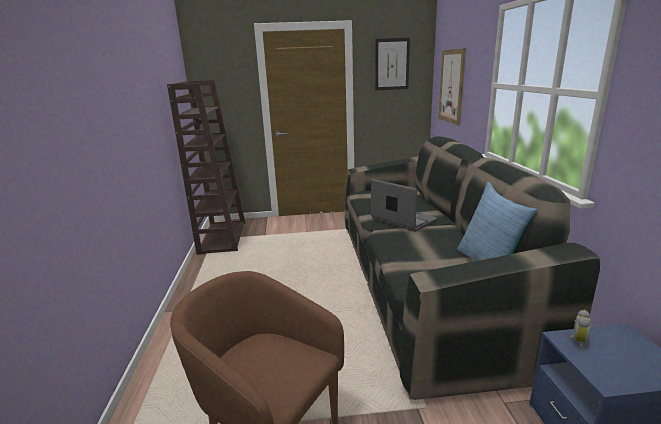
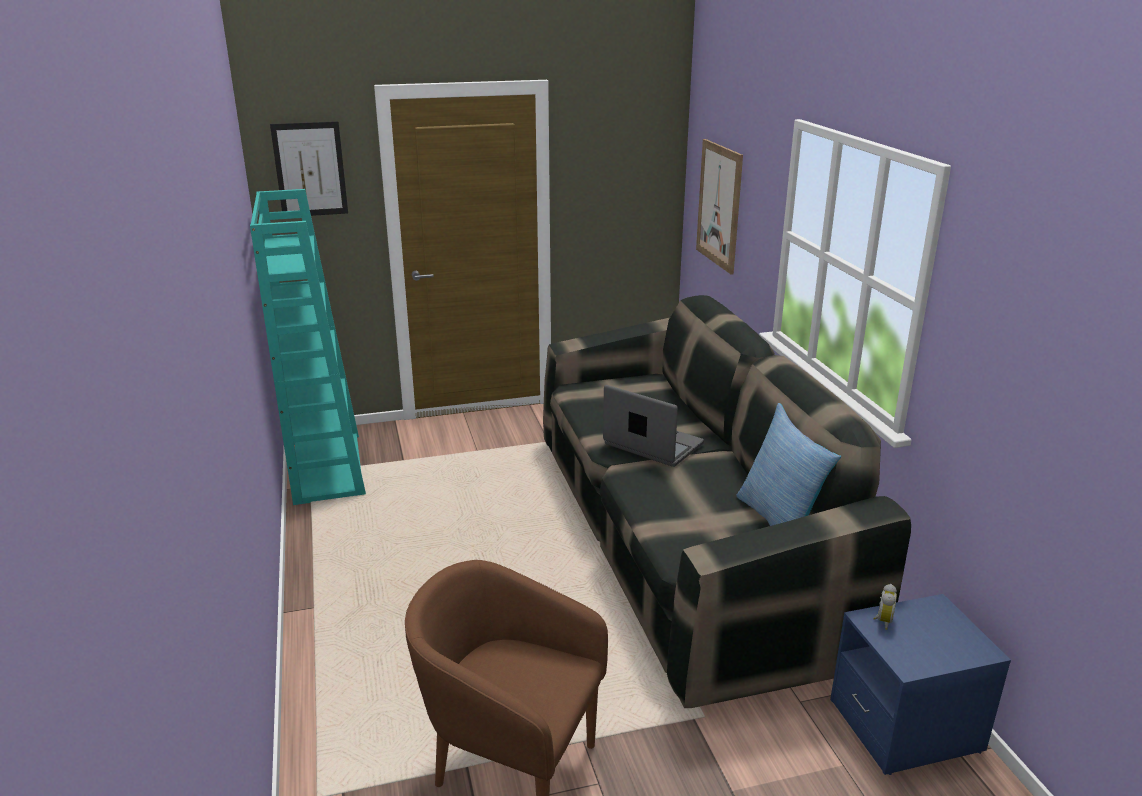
camera: 10 degrees left, 5 degrees up
(222, 237) = (326, 467): brown bookcase -> turquoise bookcase
(392, 64) = (616, 153): picture -> picture (310, 169)

